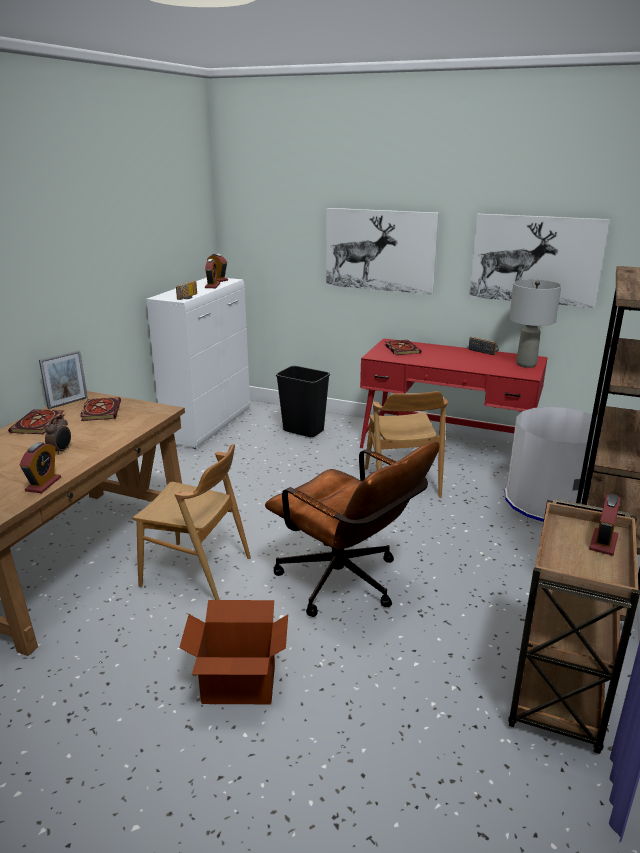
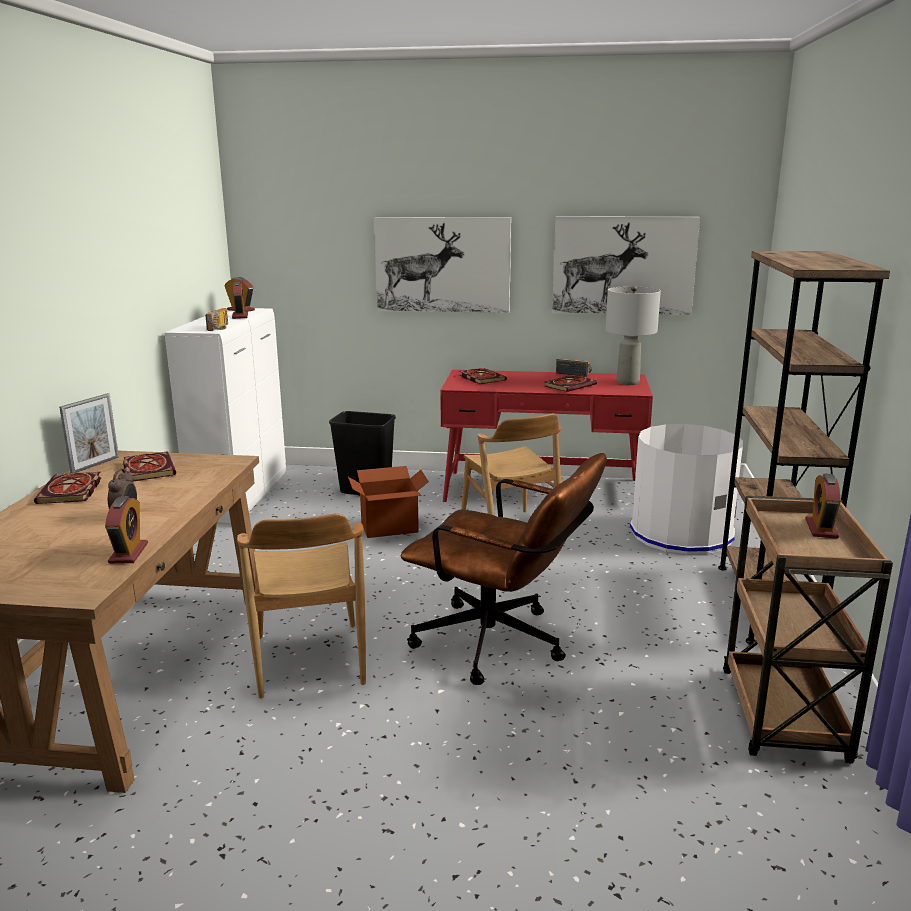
camera: 15 degrees left, 5 degrees down
(197, 572) = (309, 660): brown chair -> brown chair turned 75 degrees clockwise
(239, 685) = (427, 773): cardboard box -> cardboard box (390, 528)
(472, 363) = (570, 385): none -> book

